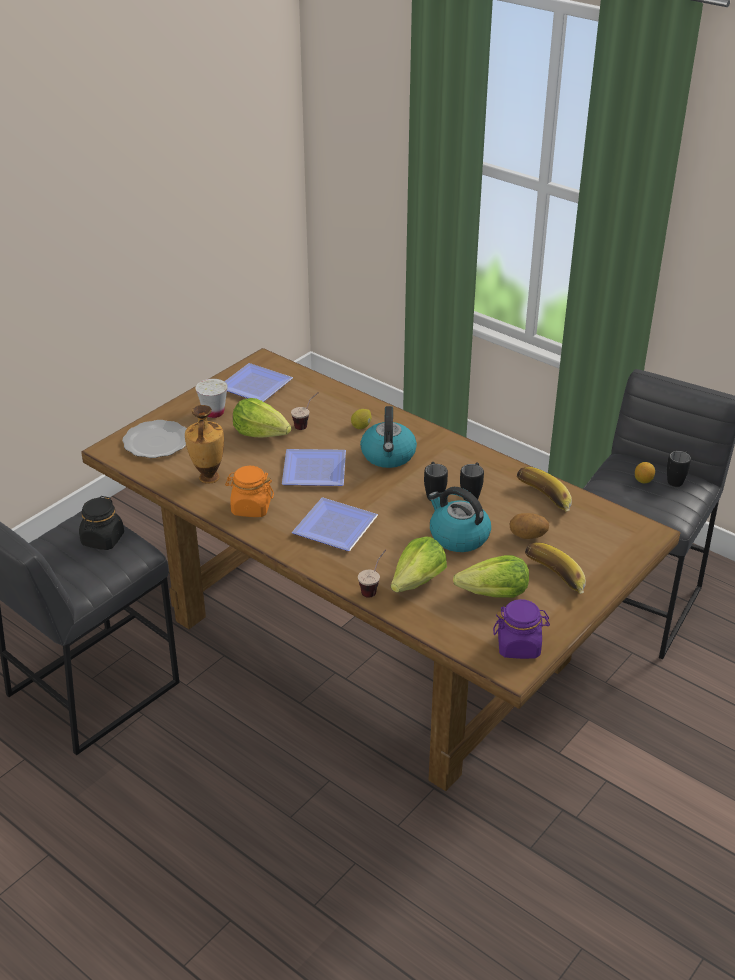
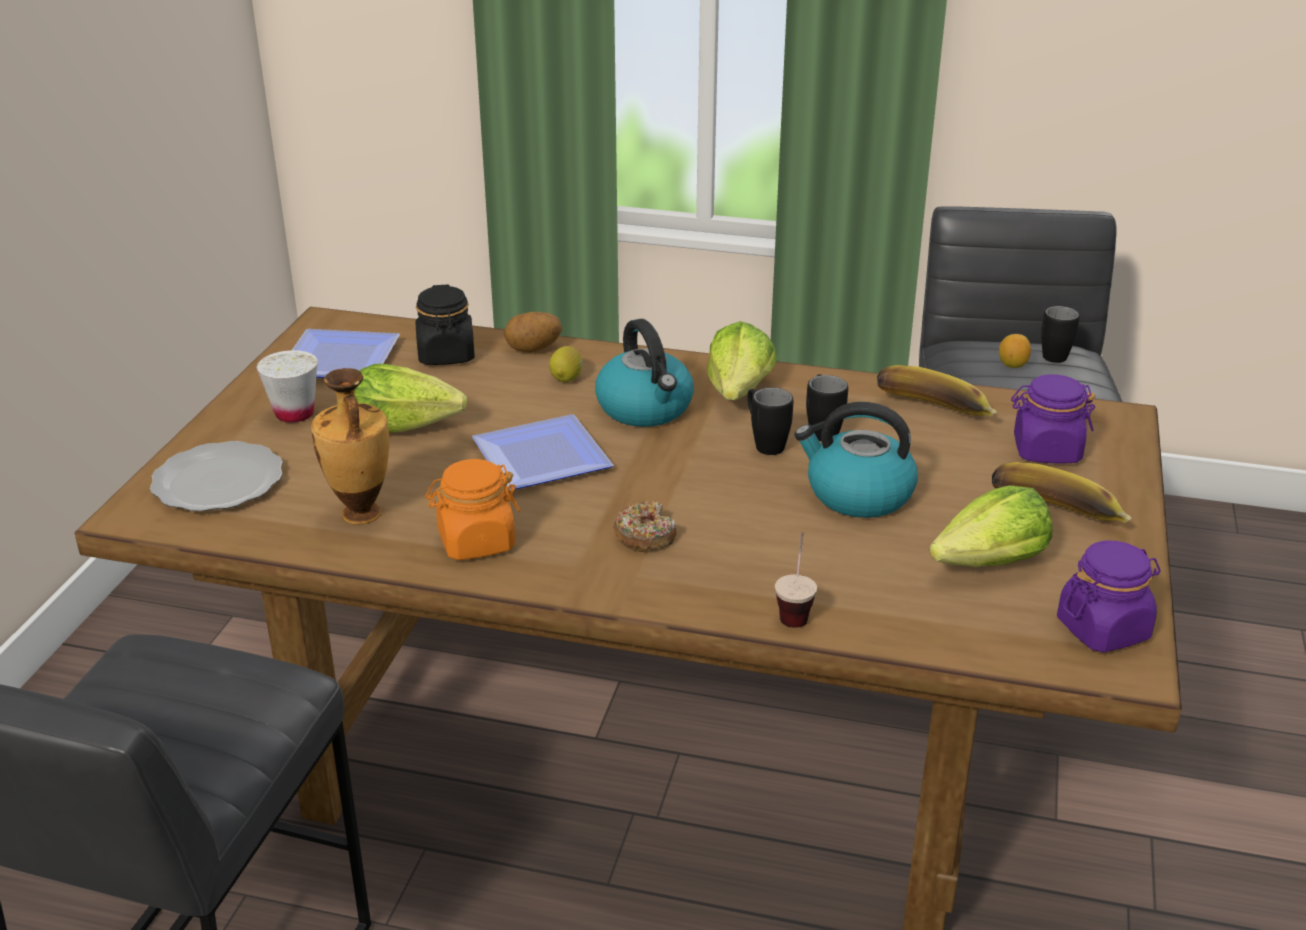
camera: 25 degrees left, 5 degrees down
(103, 539) = (198, 681): black jar -> black jar (446, 355)
(306, 424) = (472, 394): cup -> none
(332, 528) = (644, 536): plate -> donut
(418, 581) = (857, 578): lettuce -> lettuce (739, 391)
(527, 536) = (960, 467): potato -> potato (533, 350)
(585, 540) = (1046, 450): none -> purple jar

